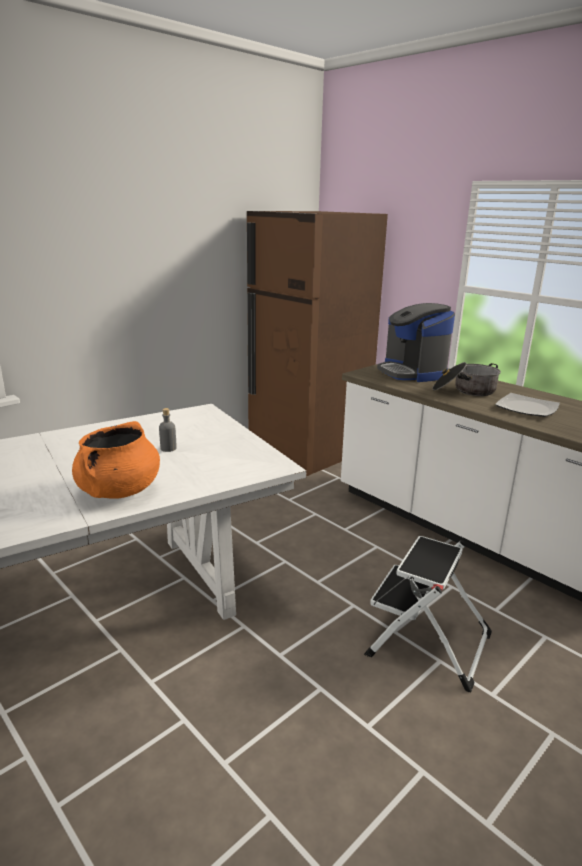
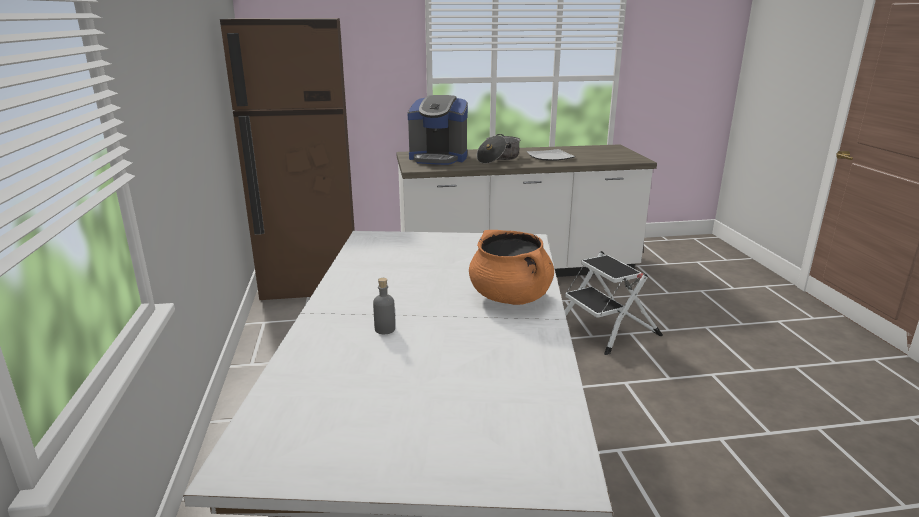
camera: 55 degrees left, 0 degrees up
(168, 448) = (441, 265): grey bottle -> grey bottle (385, 329)

